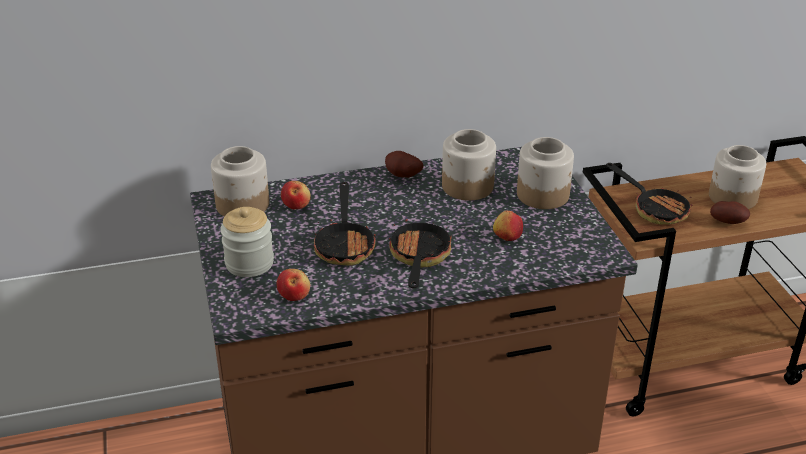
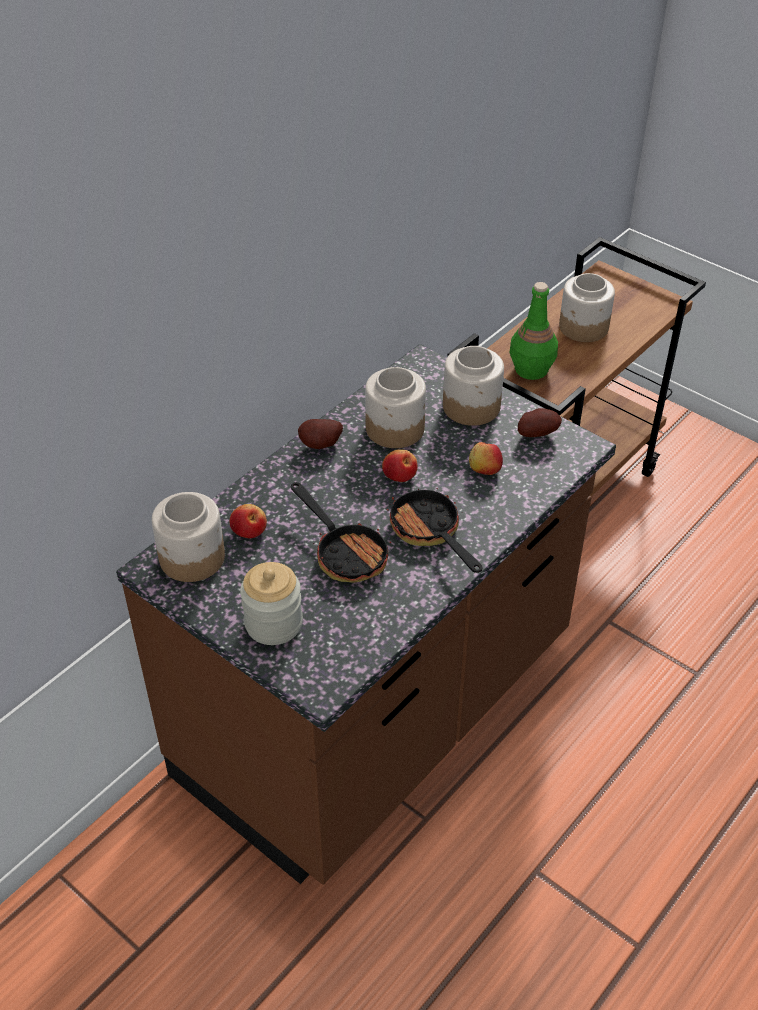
camera: 35 degrees left, 10 degrees up
(294, 295) = (355, 635): apple -> apple (399, 475)
(654, 208) = (531, 369): frying pan -> green bottle
(728, 222) = (602, 356): potato -> potato (536, 433)

